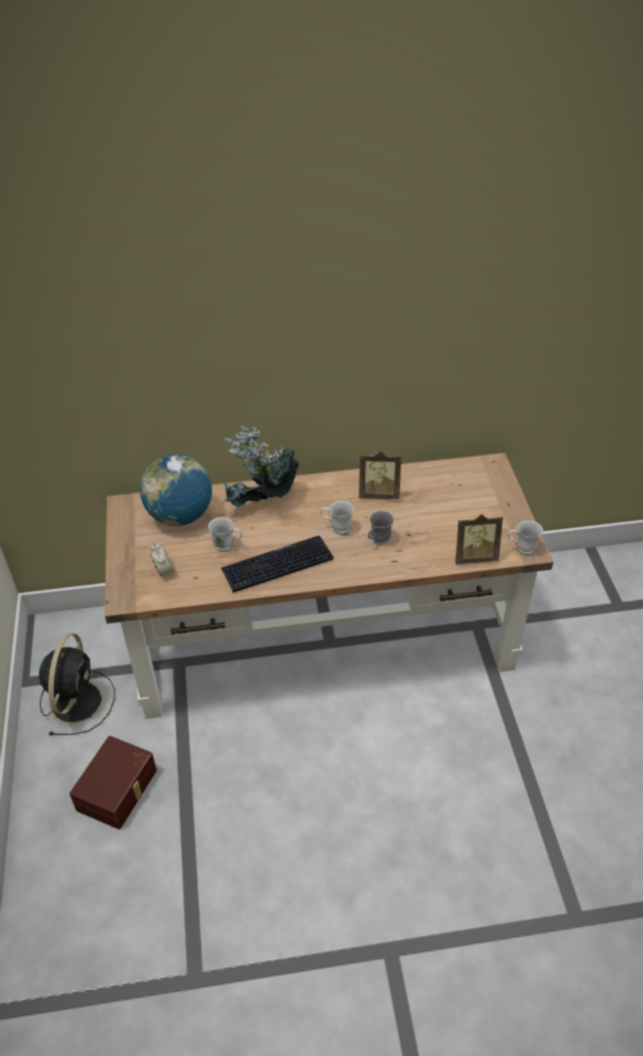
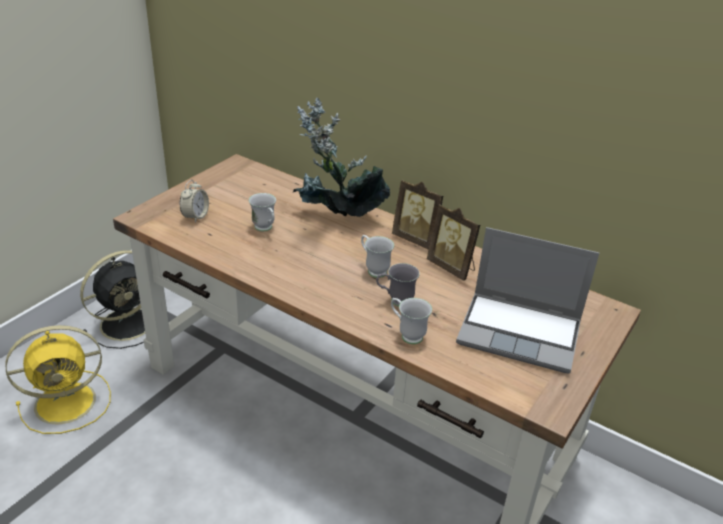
camera: 40 degrees right, 10 degrees down
(119, 790) = (68, 402): brown storage box -> yellow fan
(180, 516) = (264, 191): globe -> none
(277, 565) = (282, 264): keyboard -> none
(466, 513) = (521, 333): none -> laptop
(474, 556) = (476, 373): picture frame -> picture frame (417, 239)
(521, 549) = (540, 400): white mug -> white mug (407, 334)

